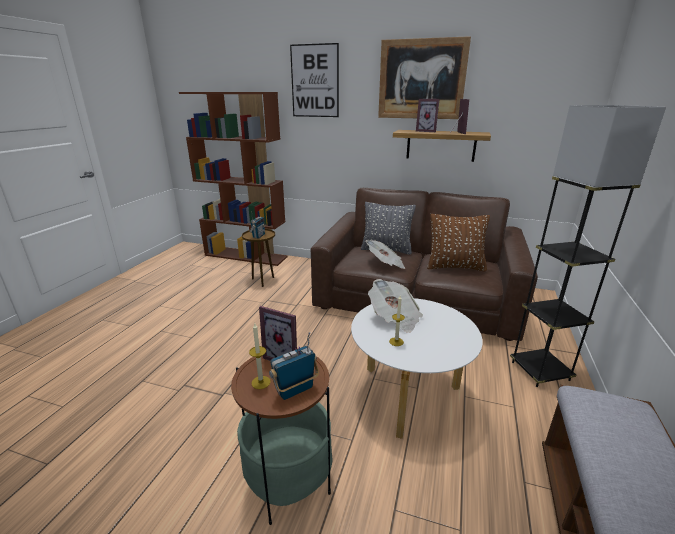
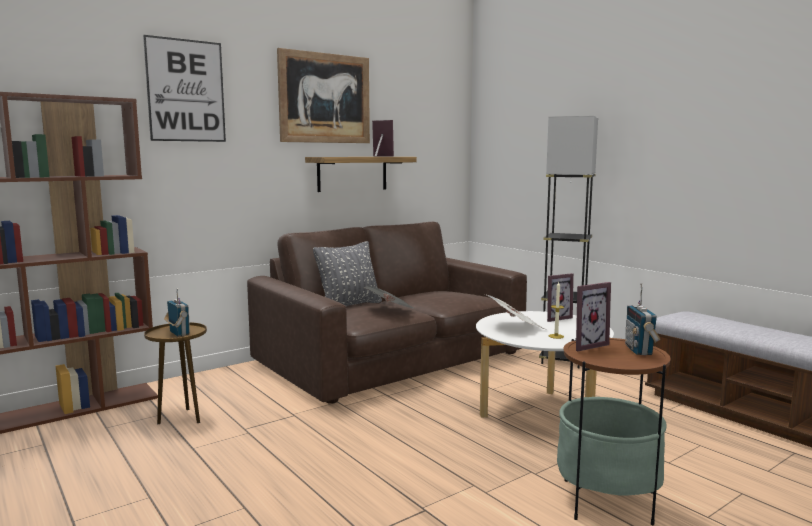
camera: 55 degrees left, 15 degrees down
(261, 382) = (616, 359): candle -> none
(427, 131) = (346, 156): picture frame -> picture frame (554, 318)
(455, 267) = (445, 295): brown pillow -> none

